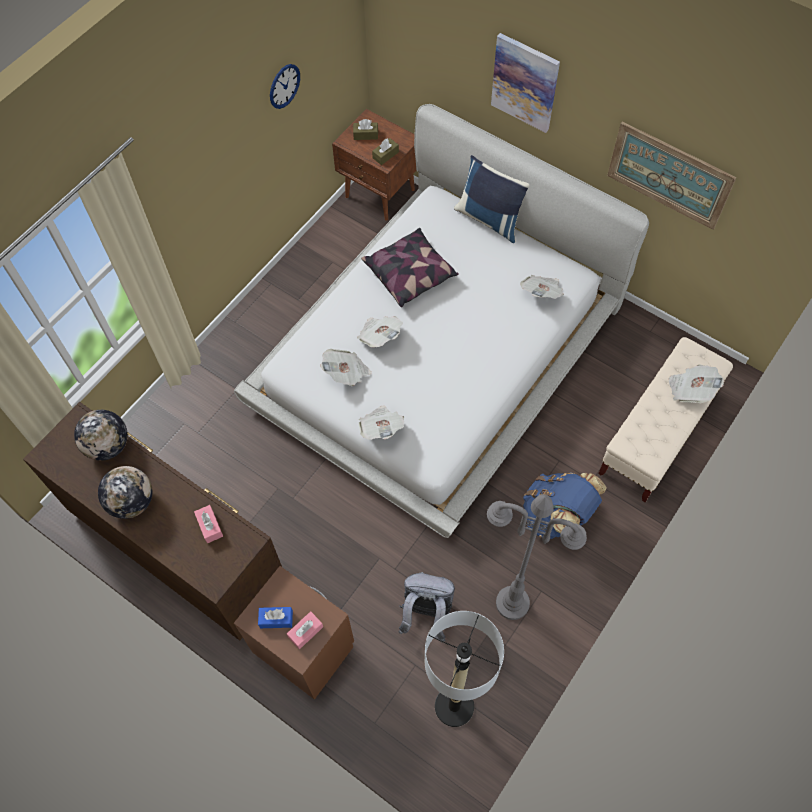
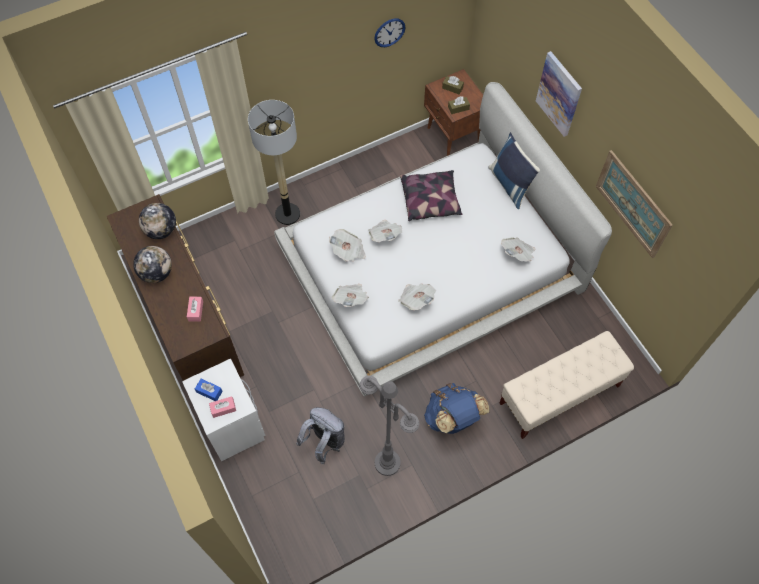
camera: 25 degrees right, 0 degrees up
(304, 647) = (233, 424): brown nightstand -> white nightstand
(454, 706) = (309, 512): floor lamp -> floor lamp (287, 214)
(691, 389) = (589, 371): newspaper -> newspaper (416, 299)

